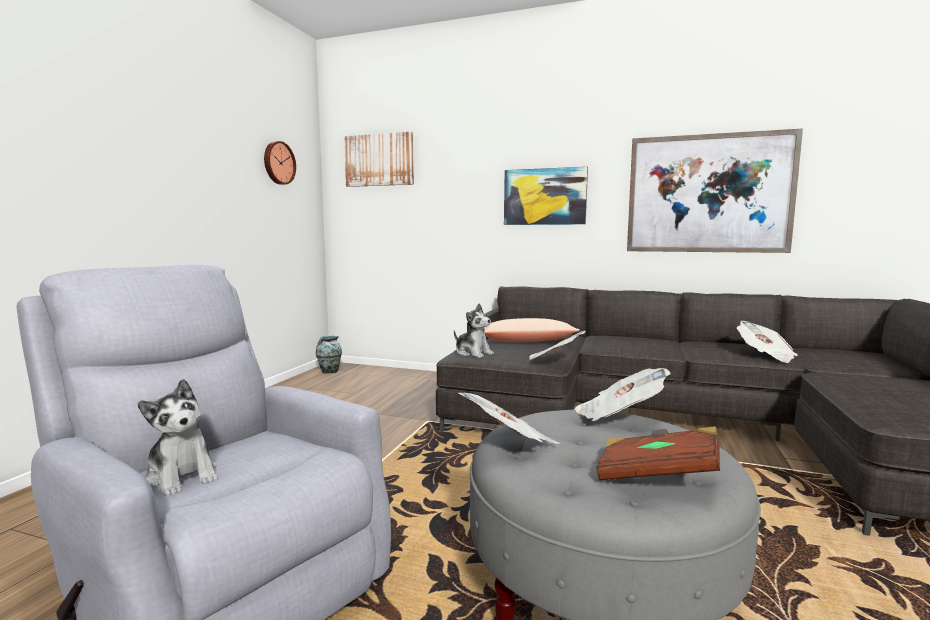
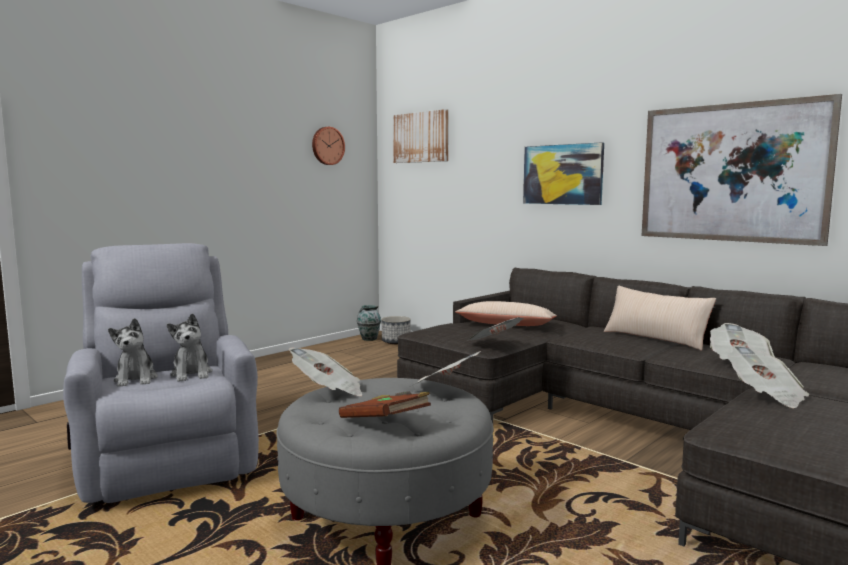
camera: 25 degrees right, 0 degrees up
(361, 371) = (396, 342): none -> planter
(473, 353) = (436, 330): plush toy -> plush toy (192, 374)
(663, 340) = (655, 338): none -> beige pillow
(842, 379) = (766, 395): none -> newspaper

